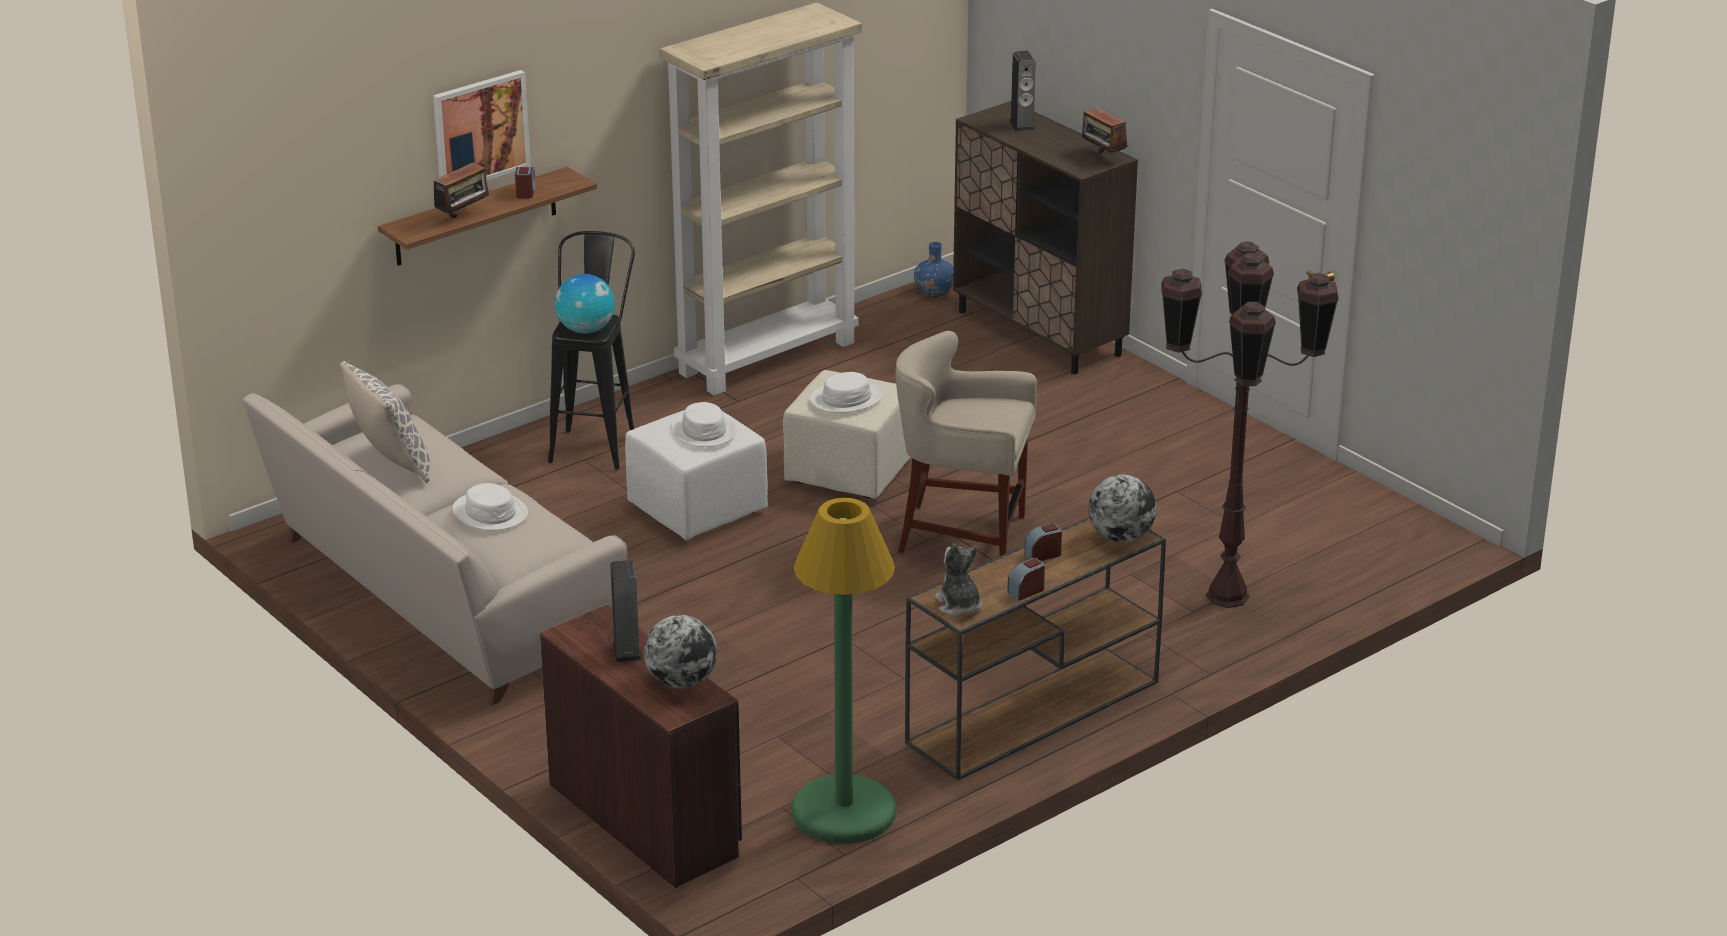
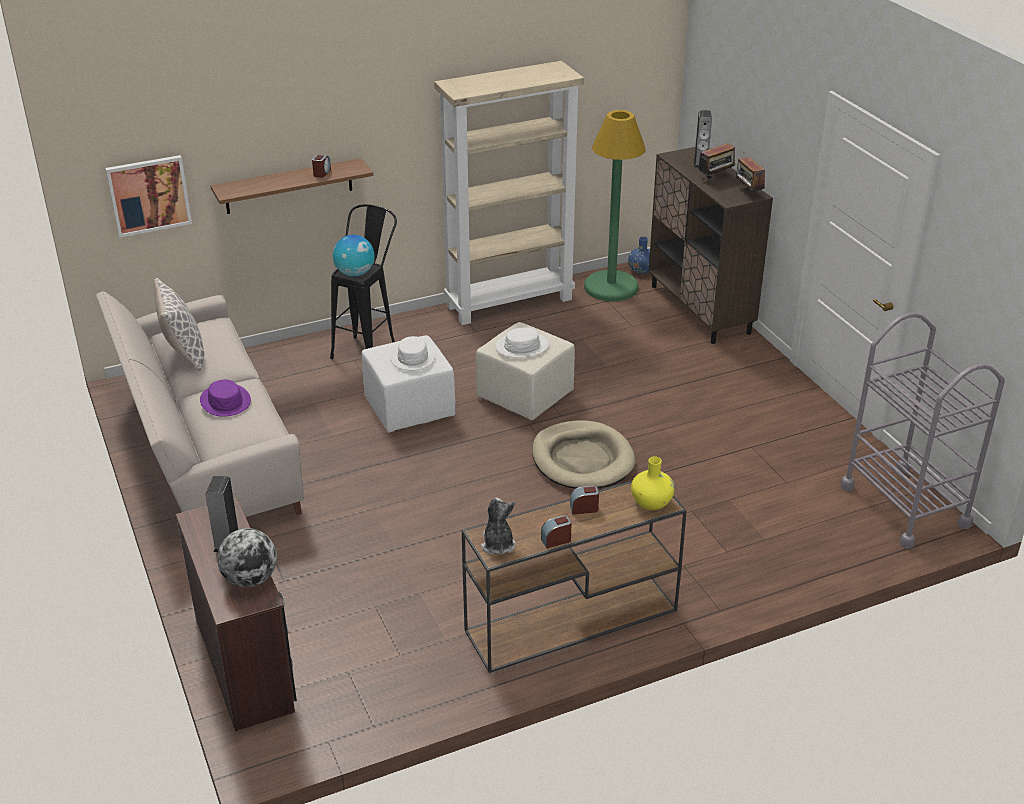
camera: 15 degrees right, 5 degrees up
(464, 216) = (270, 185): radio -> radio (716, 178)
(480, 130) = (291, 125): picture -> picture (149, 195)
(490, 512) = (225, 401): white hat -> purple hat
(843, 811) = (391, 685): green floor lamp -> green floor lamp (611, 287)
(963, 536) = (582, 459): beige stool -> beige dog bed
(1120, 537) = (651, 503): globe -> yellow vase
(1228, 596) = (758, 543): brown floor lamp -> none
(1392, 530) = (904, 506): none -> grey cart

